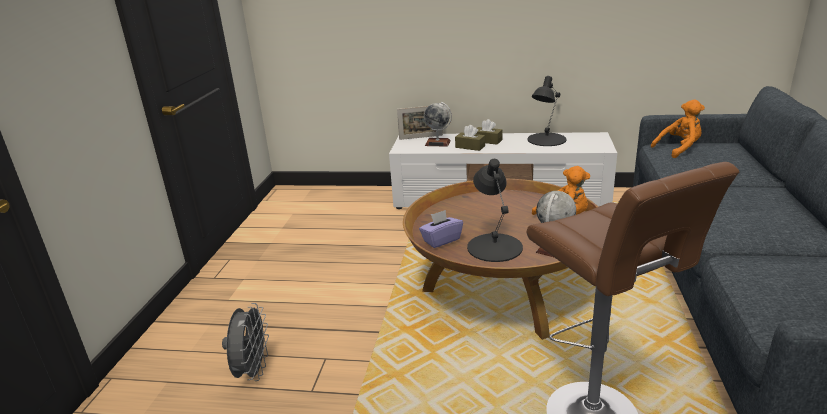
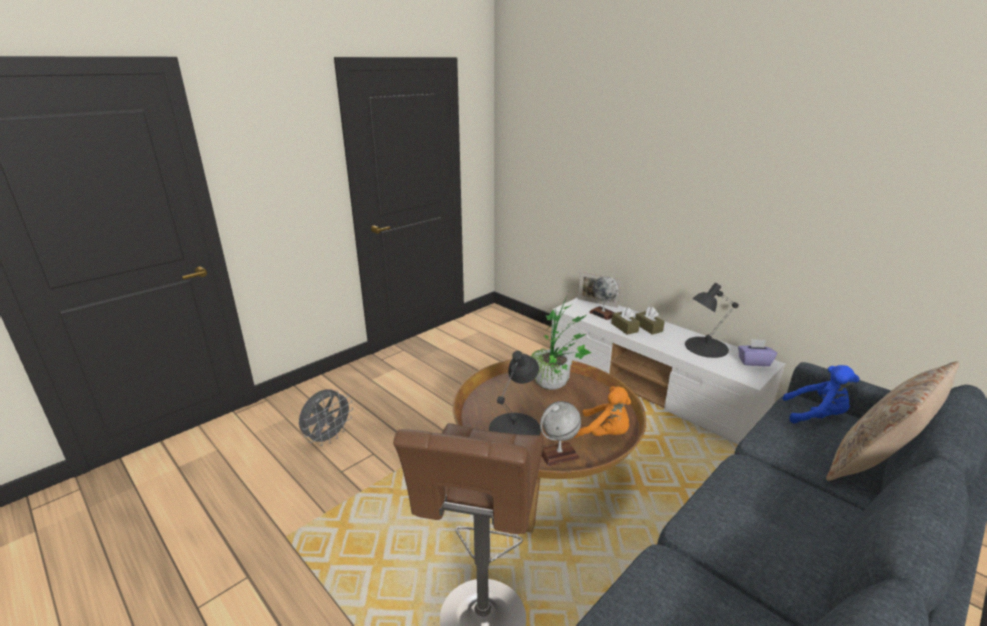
camera: 35 degrees right, 0 degrees up
(441, 240) = (485, 402): purple tissue box -> purple tissue box (754, 362)
(479, 209) = (553, 389): none -> potted plant
(679, 149) = (816, 415): orange plush toy -> blue plush toy
(745, 161) = (873, 465): none -> beige pillow

